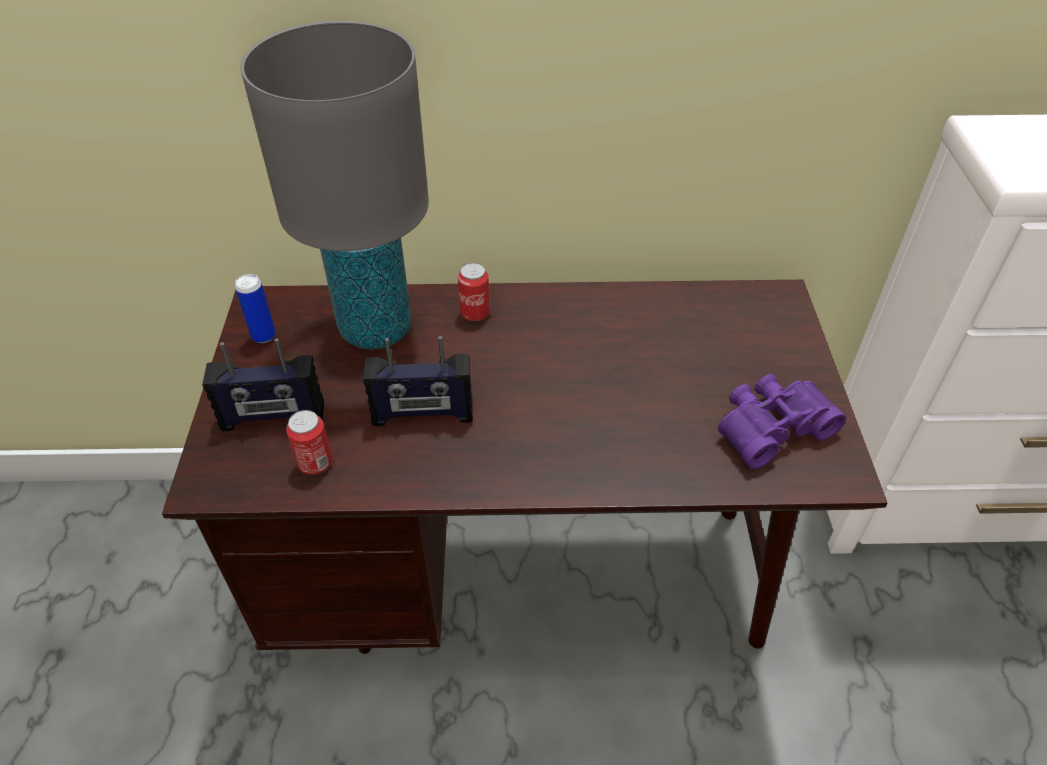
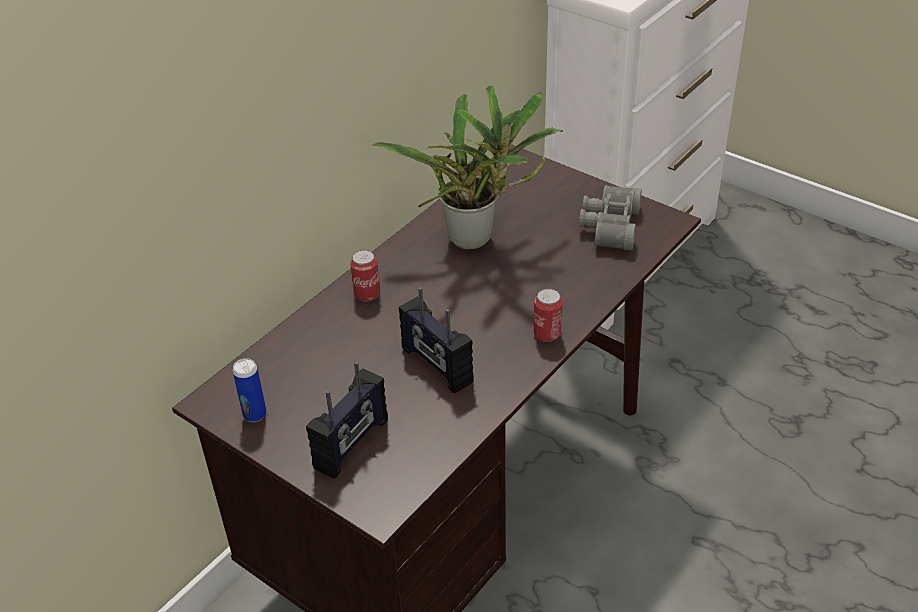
camera: 50 degrees left, 5 degrees down
(315, 463) = (422, 439): can -> can (547, 334)
(375, 328) = (321, 351): grey table lamp -> none
(423, 414) = (436, 366): radio -> radio turned 105 degrees clockwise
(631, 339) = (477, 239): none -> potted plant
(770, 427) = (608, 226): purple binoculars -> grey binoculars

